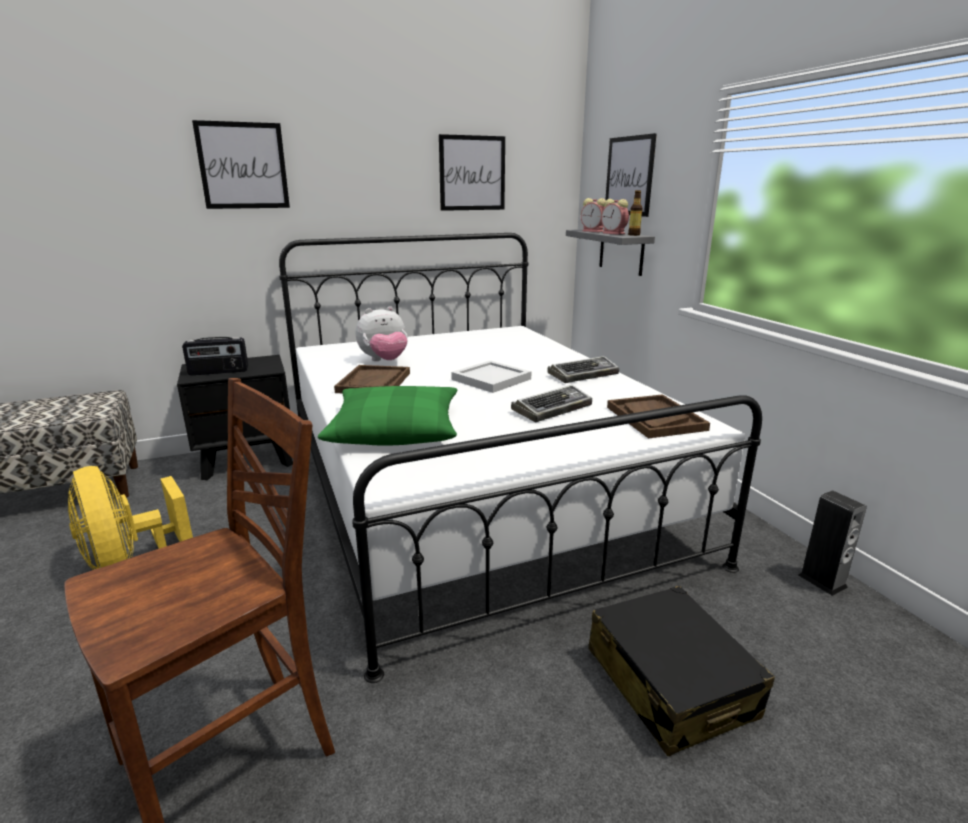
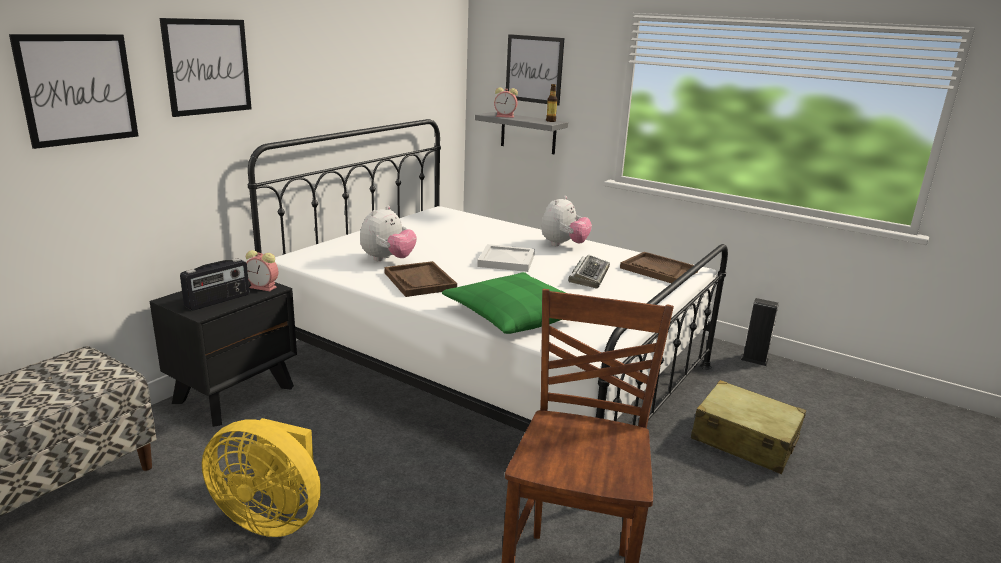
camera: 35 degrees left, 0 degrees up
(472, 173) = (395, 64): picture -> picture (78, 89)
(583, 375) = (563, 245): keyboard -> plush toy
(614, 233) = (531, 119): alarm clock -> alarm clock (264, 287)
(670, 683) = (744, 440): black suitcase -> beige suitcase

